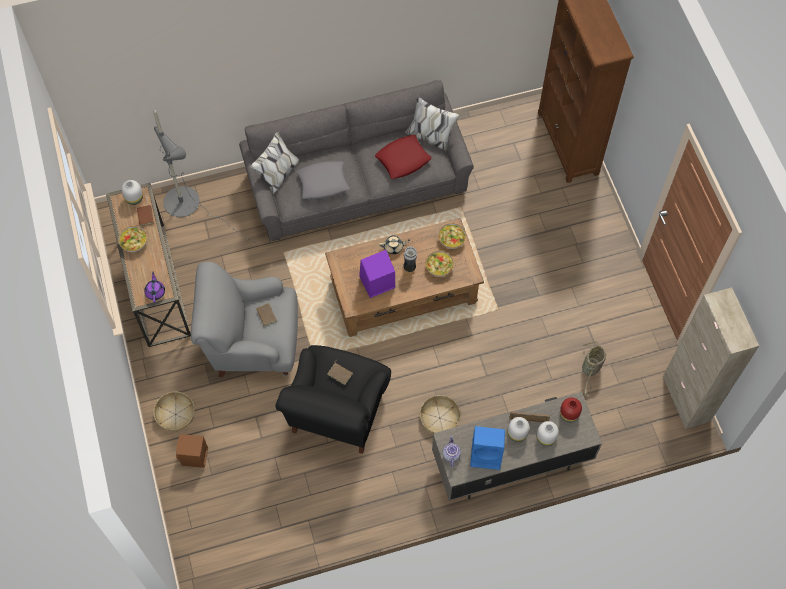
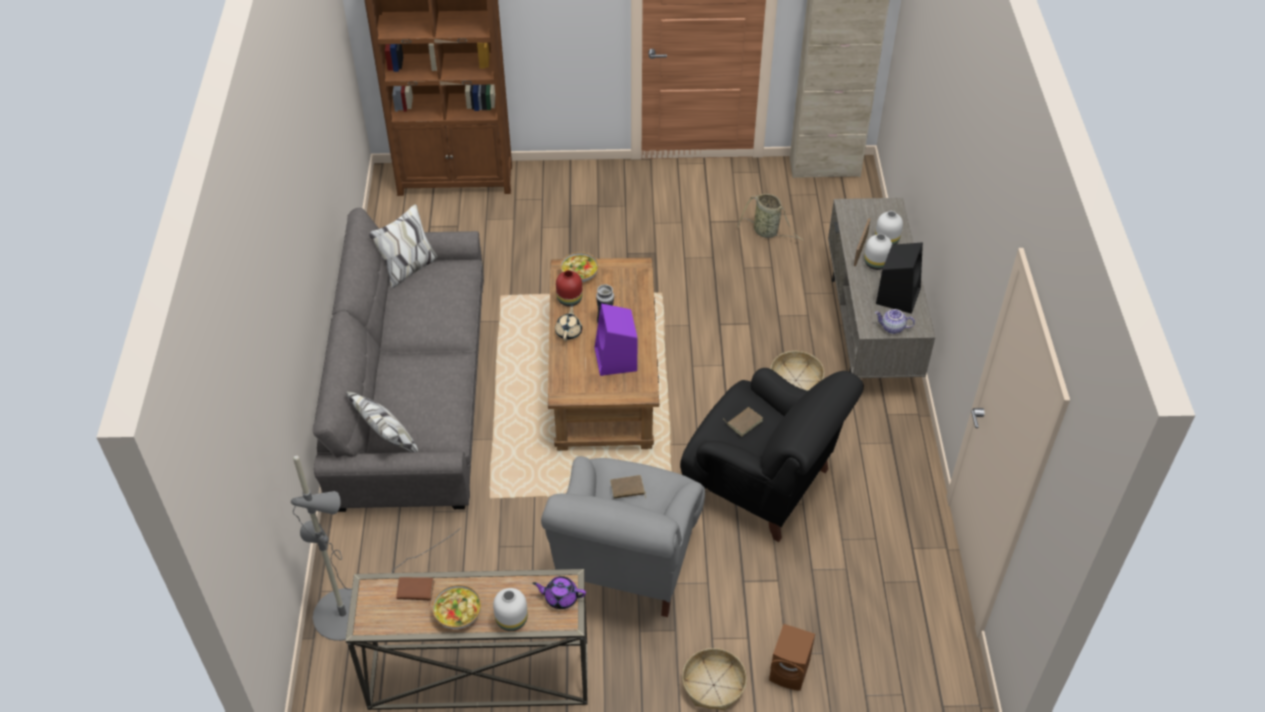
camera: 75 degrees left, 15 degrees down
(134, 198) = (373, 600): white vase -> white vase (511, 619)
(323, 183) = (430, 389): grey pillow -> none
(403, 159) = (433, 298): red pillow -> none
(439, 267) = (615, 293): bowl -> none
(487, 454) = (898, 295): blue speaker -> black speaker
(568, 414) = (860, 215): red vase -> red vase (569, 300)

